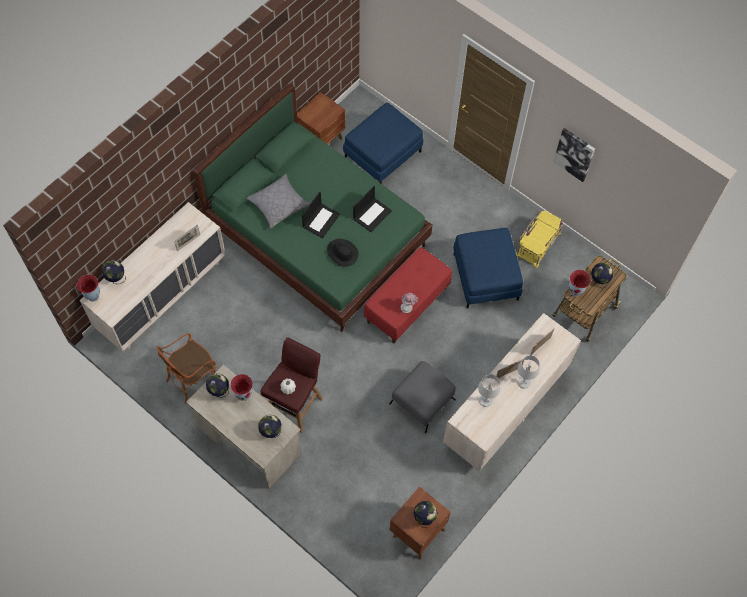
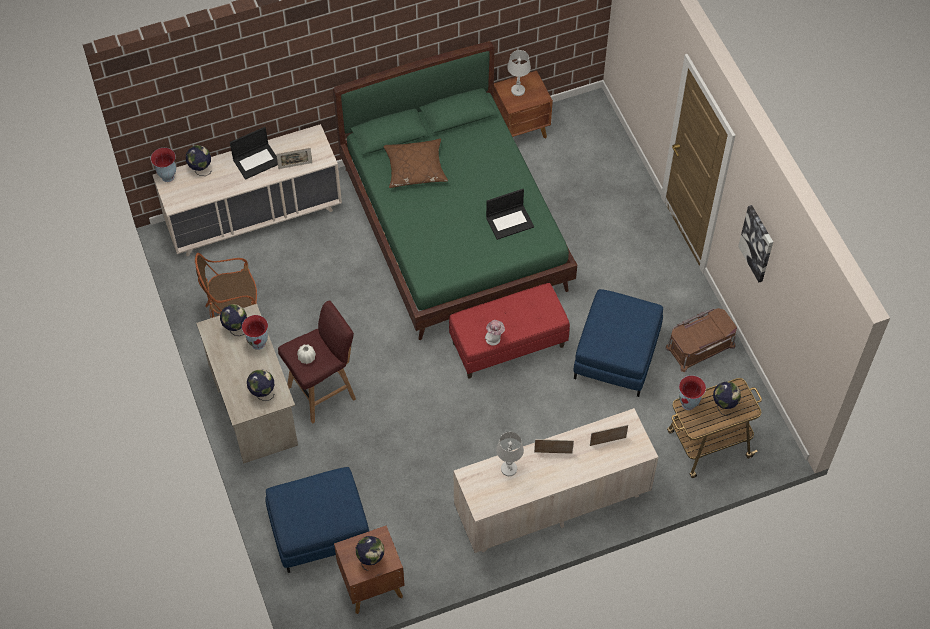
camera: 30 degrees right, 5 degrees down
(278, 204) = (415, 168): grey pillow -> brown pillow
(321, 220) = (450, 203): laptop -> laptop (257, 161)
(342, 253) = (451, 247): black hat -> none
(383, 154) = (582, 173): blue ottoman -> blue ottoman (320, 529)
(422, 401) = (461, 453): grey ottoman -> none
(524, 382) = (564, 470): white table lamp -> white table lamp (518, 90)
(537, 243) = (700, 346): yellow storage box -> brown storage box

